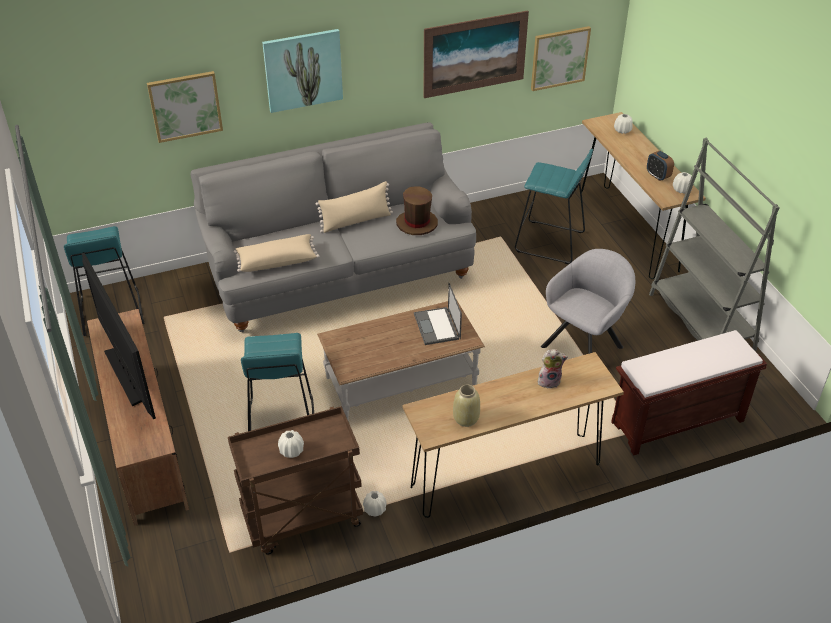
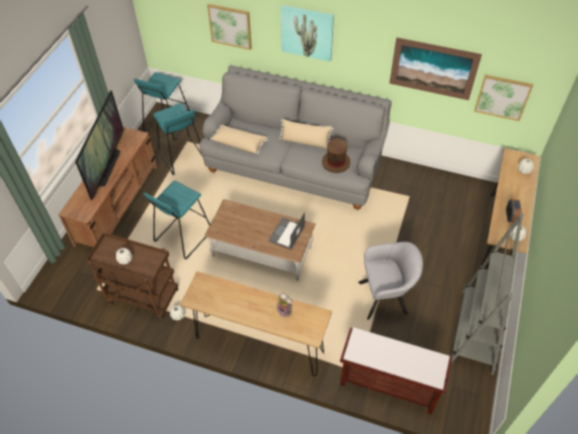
camera: 40 degrees right, 10 degrees up
(465, 419) = (217, 301): beige vase -> none
(550, 242) = (436, 218): turquoise stool -> turquoise stool (182, 157)

